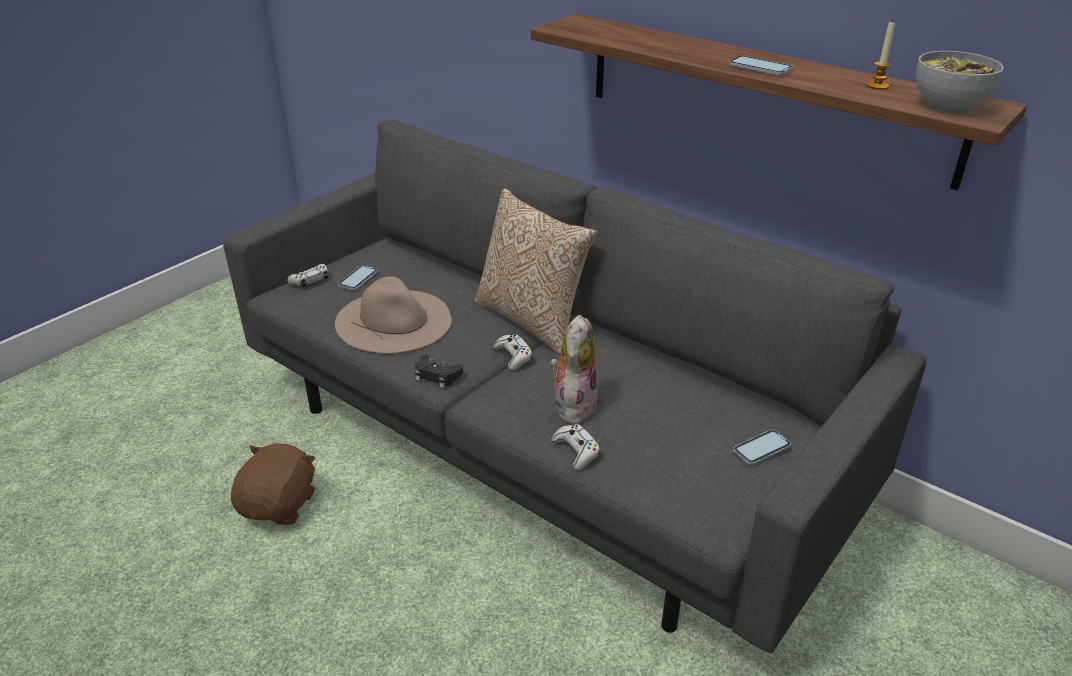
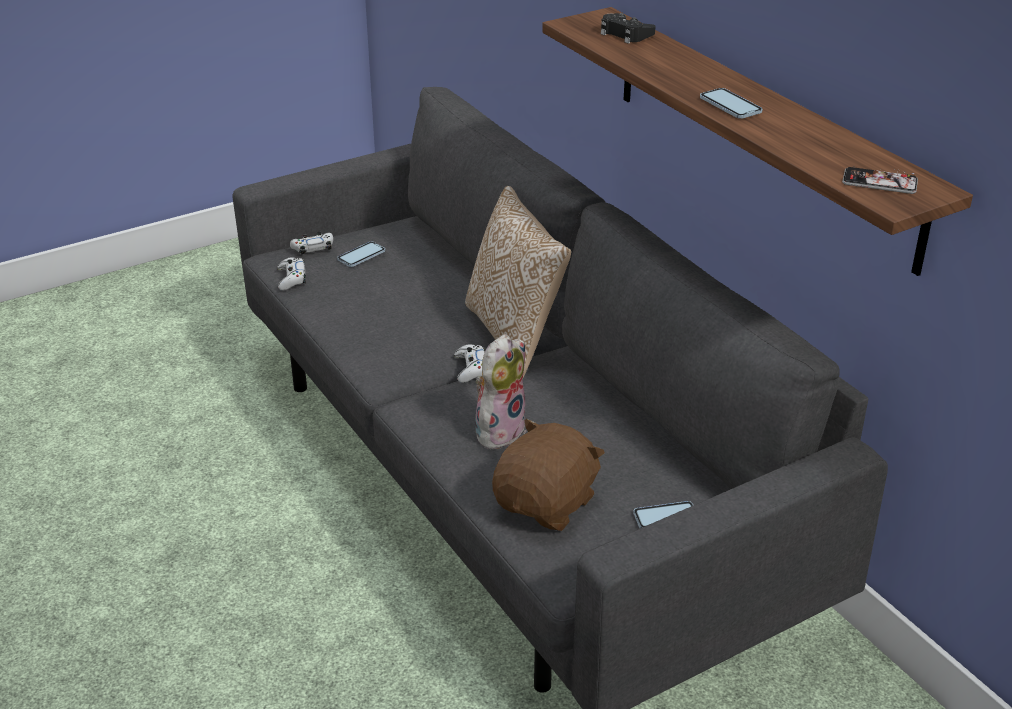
camera: 20 degrees right, 0 degrees up
(280, 505) = (224, 474): brown plush toy -> brown plush toy (547, 504)
(394, 320) = (372, 307): beige hat -> none
(437, 375) = (382, 371): black game controller -> black game controller (625, 34)
(576, 451) = (473, 475): white game controller -> white game controller (291, 278)
(877, 86) = (831, 147): candle -> none
(949, 105) = (879, 182): bowl -> phone

